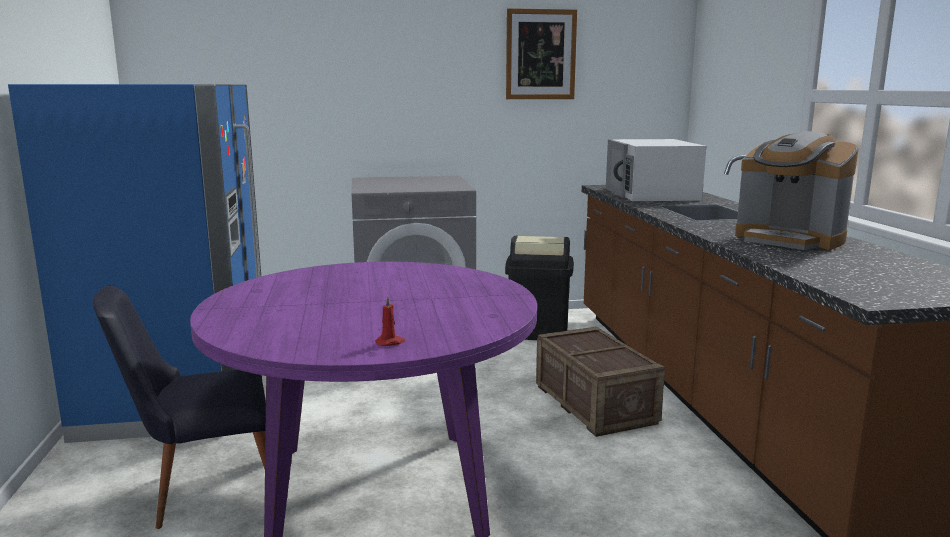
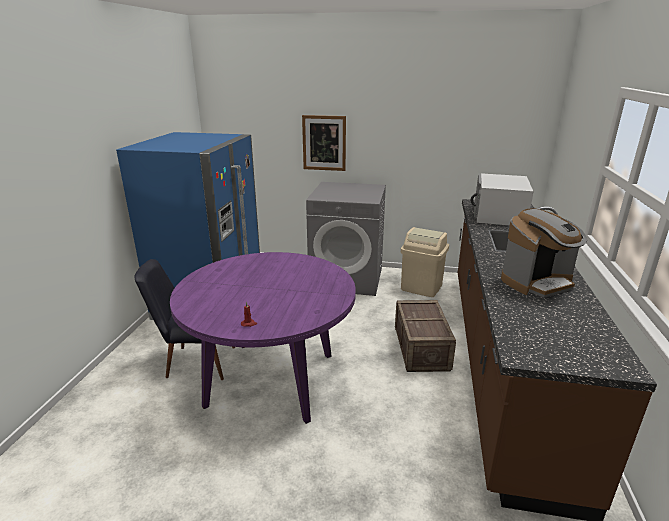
camera: 20 degrees right, 10 degrees up
(538, 331) = (421, 287): black trash can -> beige trash can
(540, 54) = (445, 109): picture -> picture (324, 143)
(789, 240) = (537, 282): coffee machine -> coffee machine turned 90 degrees counterclockwise

